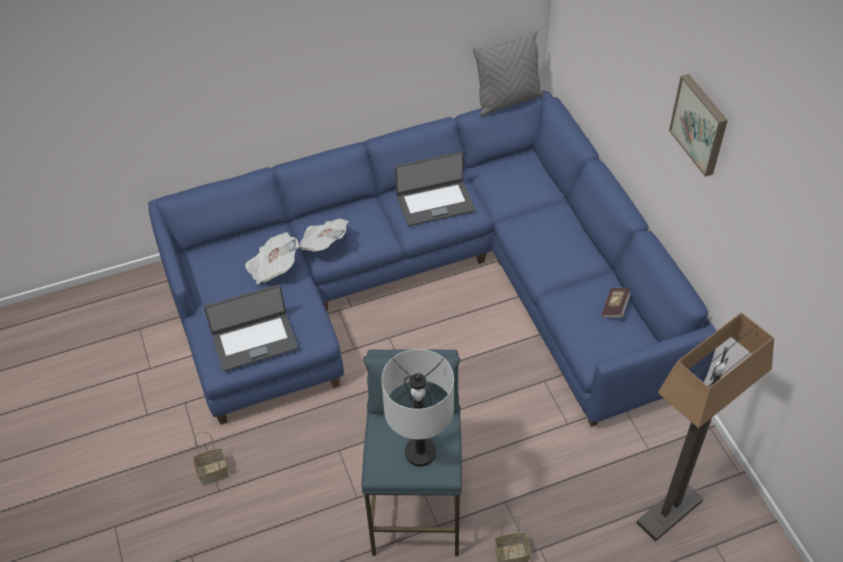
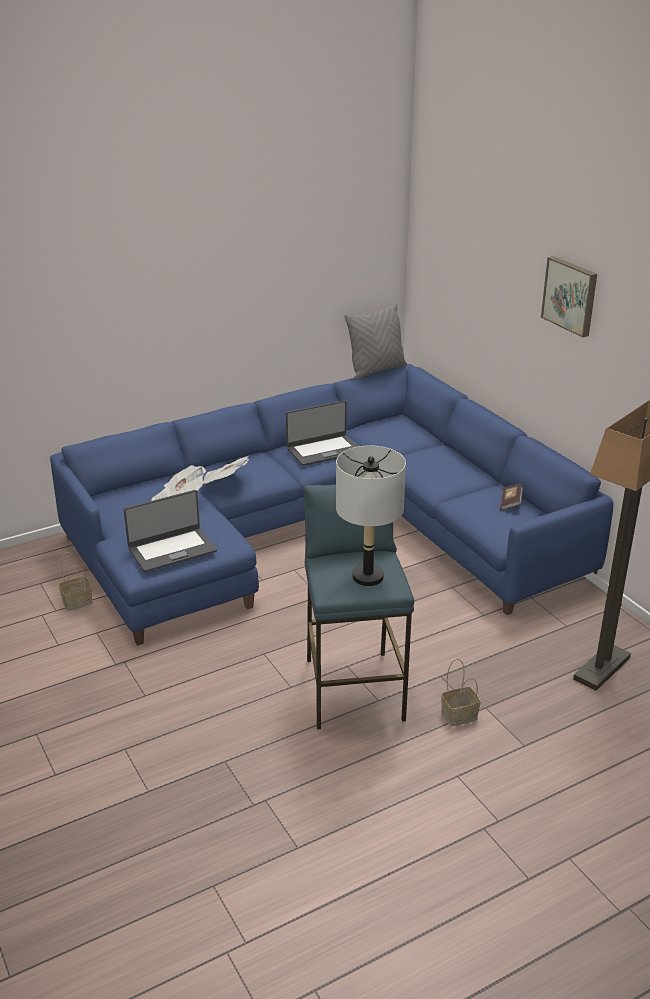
camera: 10 degrees left, 20 degrees down
(214, 471) = (137, 681): basket -> basket (78, 601)

